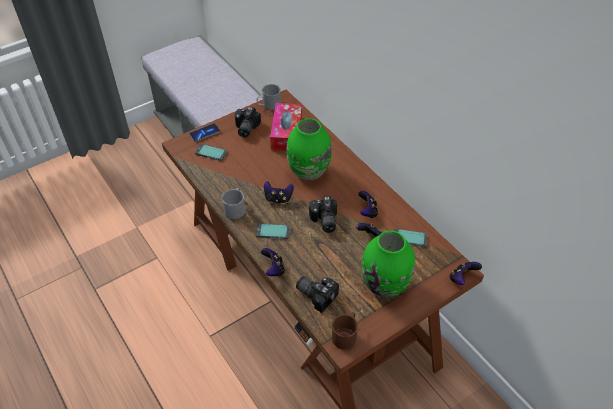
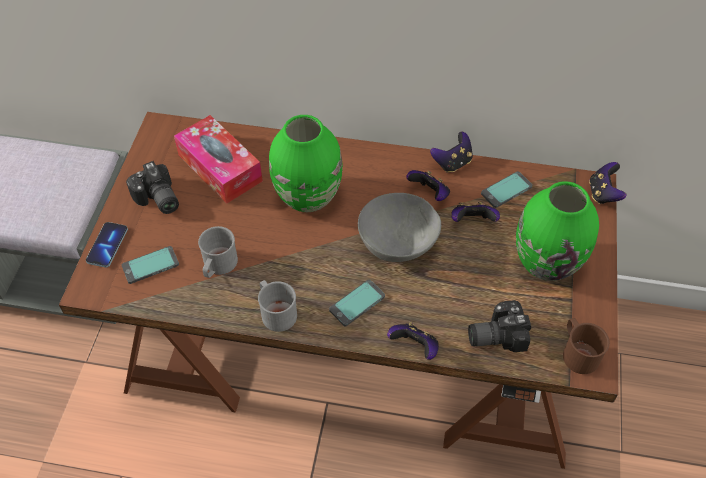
camera: 45 degrees left, 5 degrees up
(269, 105) = (151, 147): grey mug -> grey mug (218, 266)
(278, 199) = (313, 258): game controller -> game controller (452, 163)
(323, 221) = (397, 243): camera -> grey bowl

